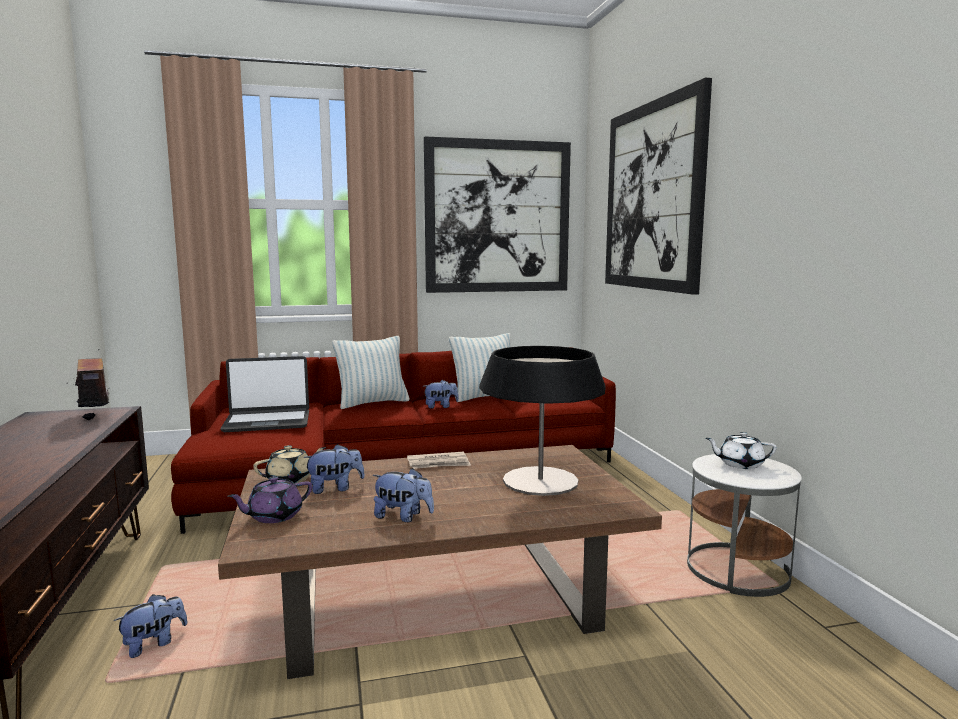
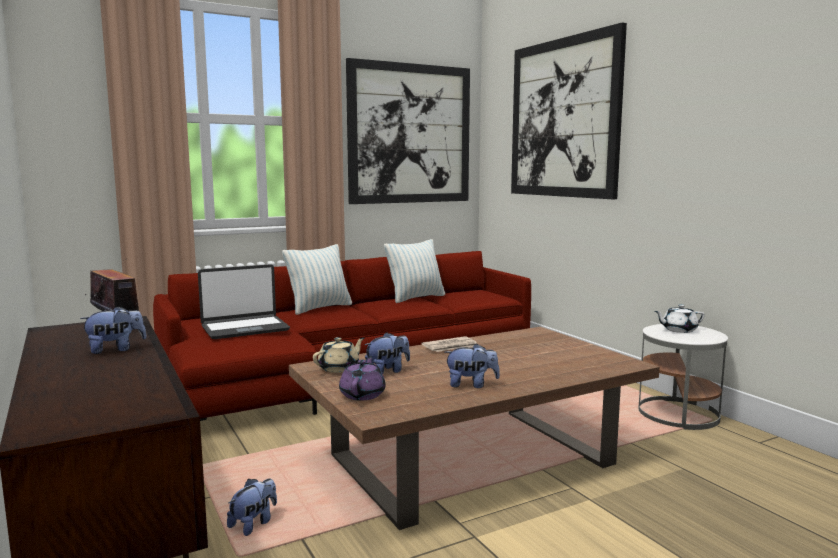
camera: 15 degrees left, 0 degrees up
(274, 516) = (363, 394): purple teapot -> purple teapot turned 150 degrees clockwise
(440, 406) = (385, 307): plush toy -> plush toy (115, 349)
(540, 481) = (547, 352): table lamp -> none

